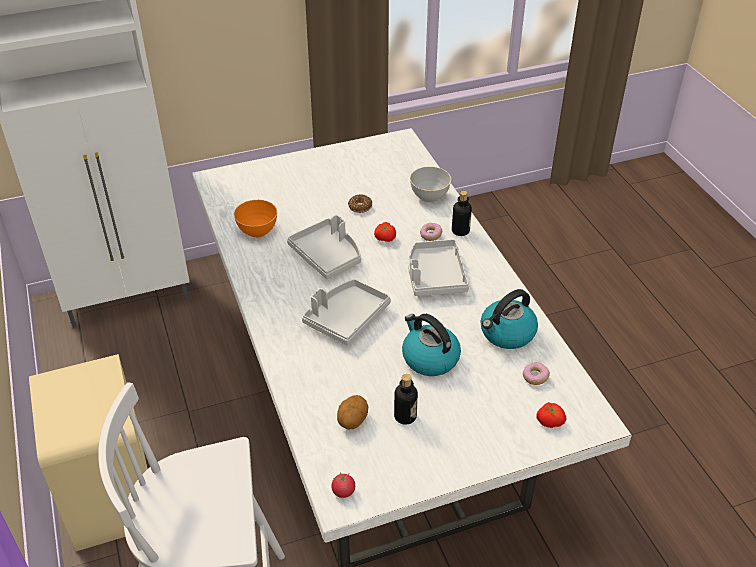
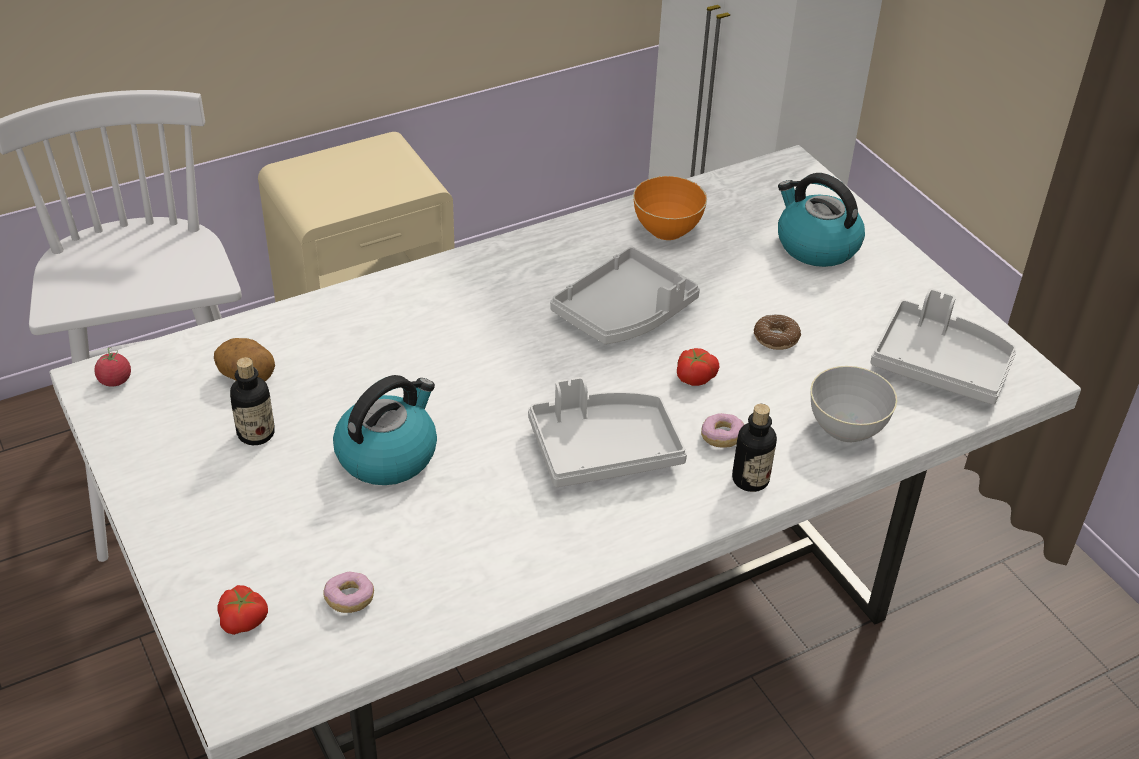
camera: 80 degrees right, 0 degrees up
(346, 318) = (472, 349): grey tray -> grey tray (940, 365)
(507, 333) = (461, 557): kettle -> kettle (816, 245)

